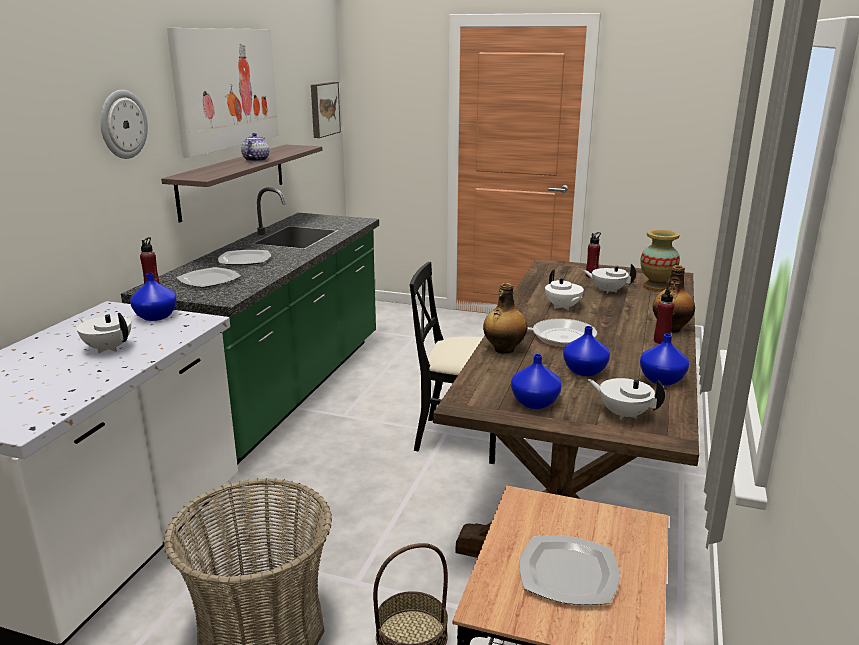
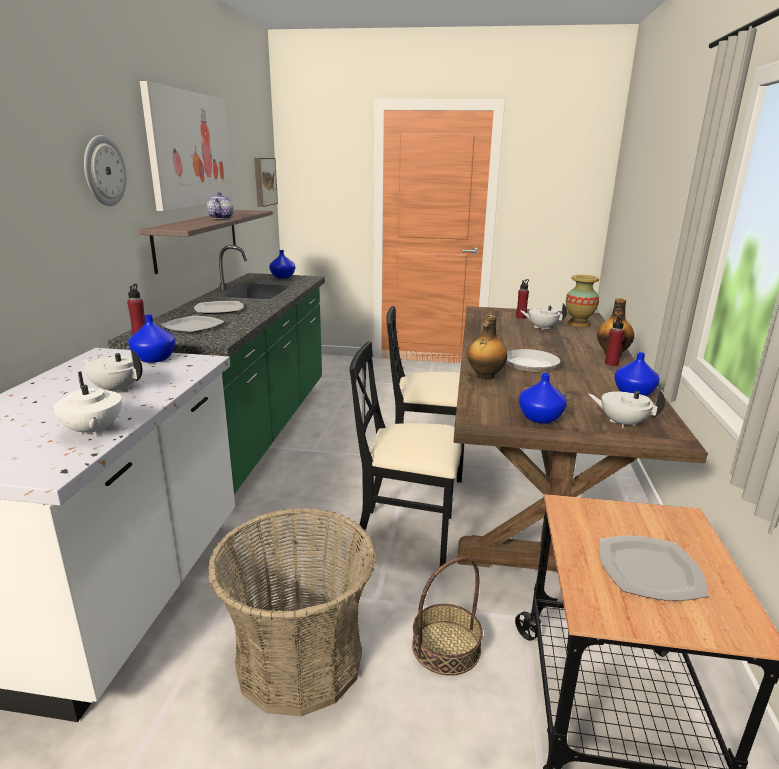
camera: 10 degrees left, 0 degrees up
(412, 517) = (407, 535): none -> black chair
(562, 307) = (513, 341): white teapot -> white teapot (93, 431)
(584, 370) = (564, 390): blue vase -> blue vase (282, 277)

